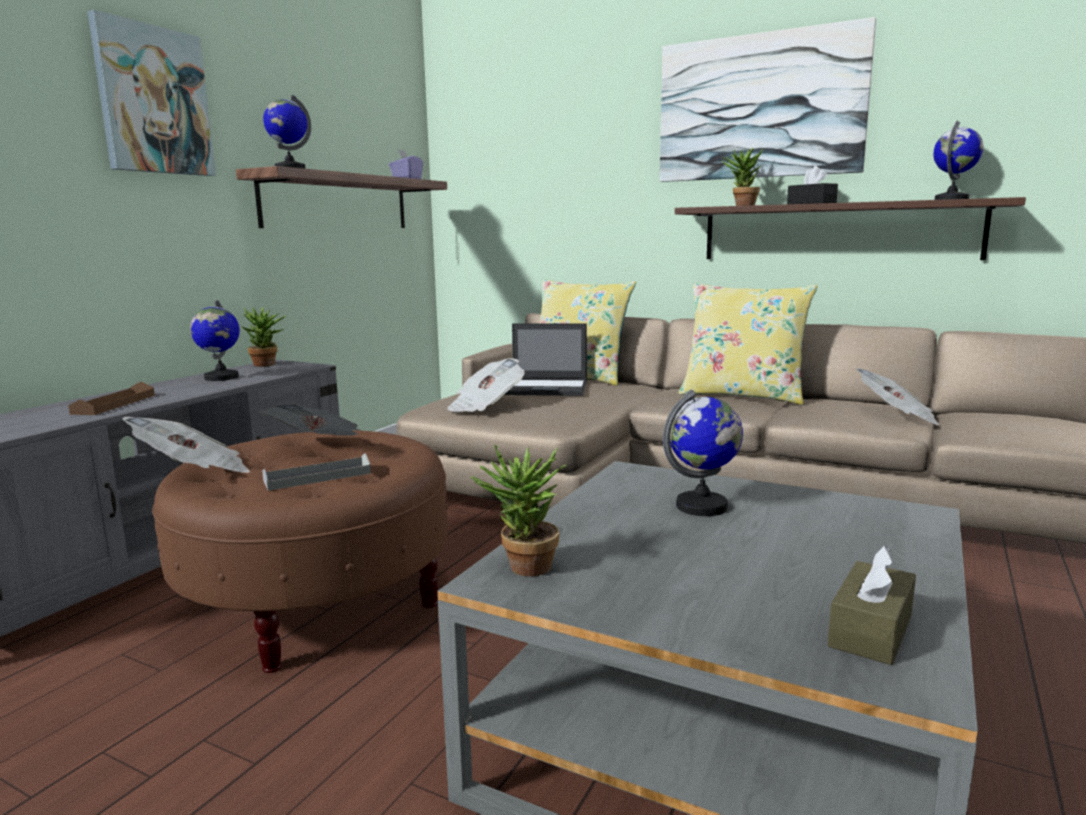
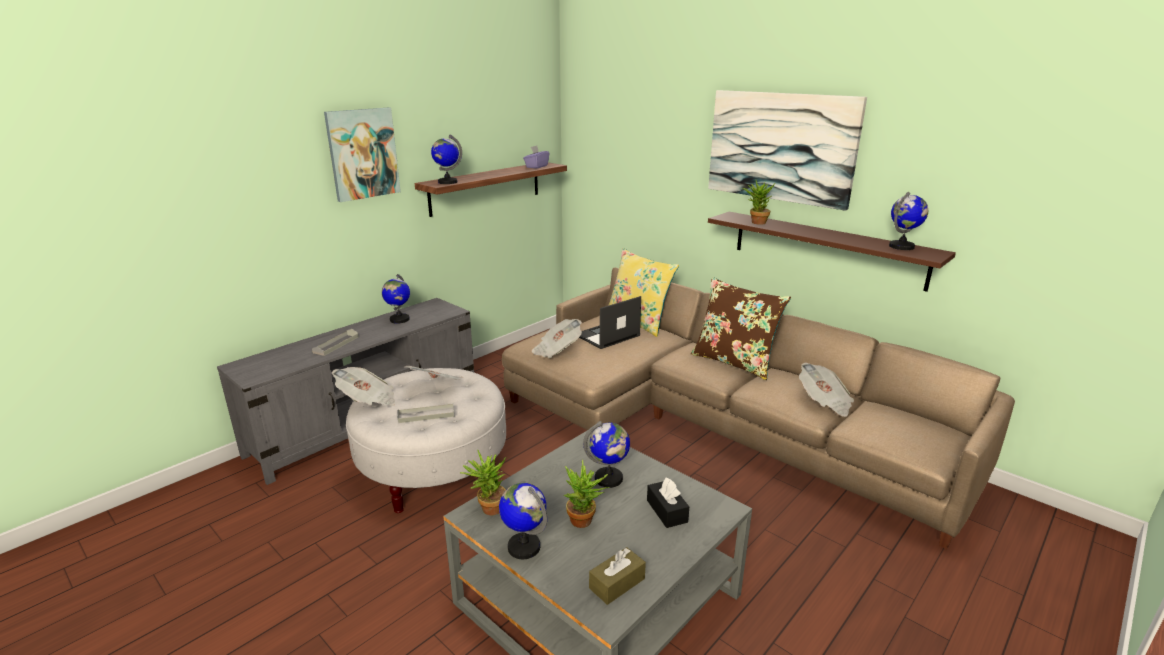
camera: 15 degrees right, 10 degrees up
(114, 404) = (336, 344): brown tray -> grey tray
(268, 365) = (431, 306): potted plant -> potted plant (585, 522)
(318, 602) = (434, 470): brown ottoman -> white ottoman
(548, 388) = (607, 335): laptop -> laptop turned 120 degrees clockwise
(640, 608) = (524, 547): none -> globe
(743, 395) = (734, 362): yellow pillow -> brown pillow
(811, 204) = (804, 230): black tissue box -> black tissue box (667, 511)

